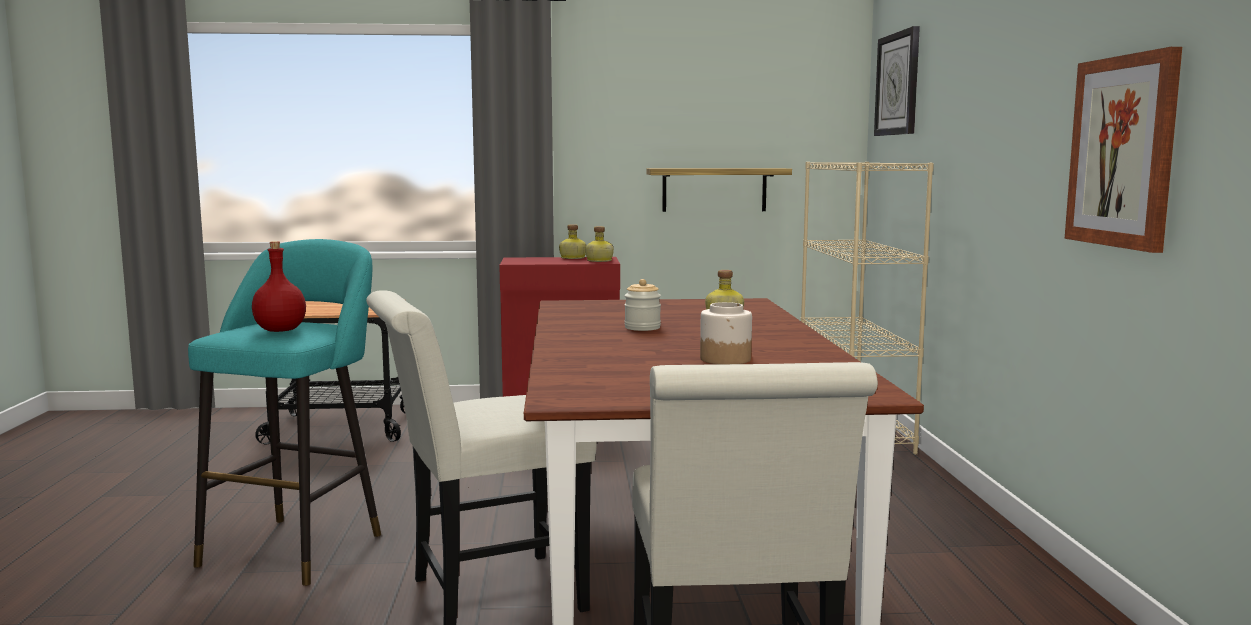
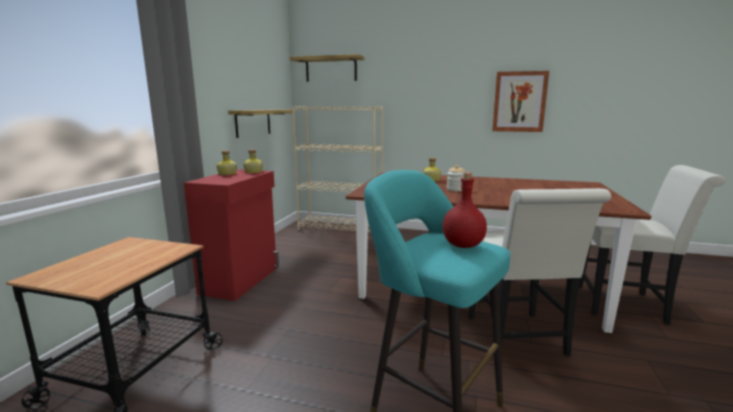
camera: 70 degrees left, 5 degrees up
(726, 359) = (533, 188): jar -> none
(898, 84) = (331, 69): wall clock -> shelf

